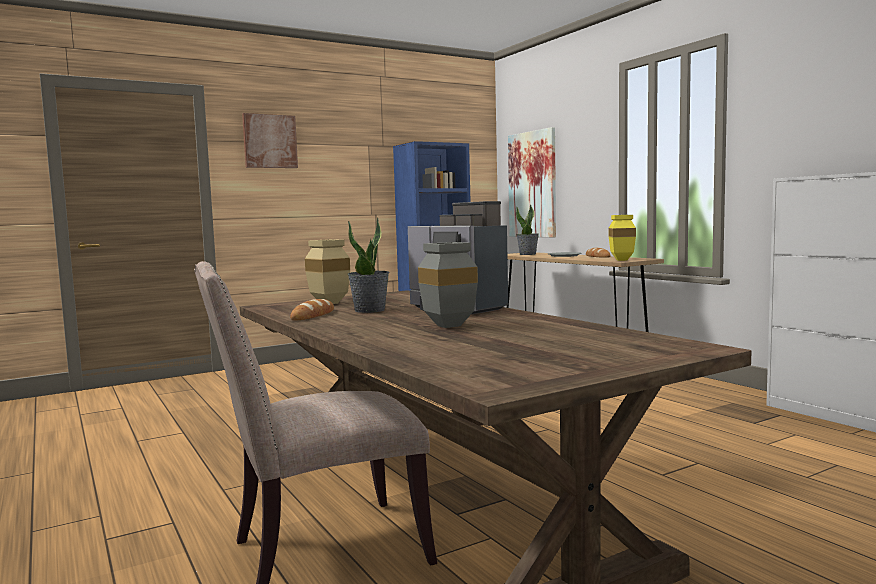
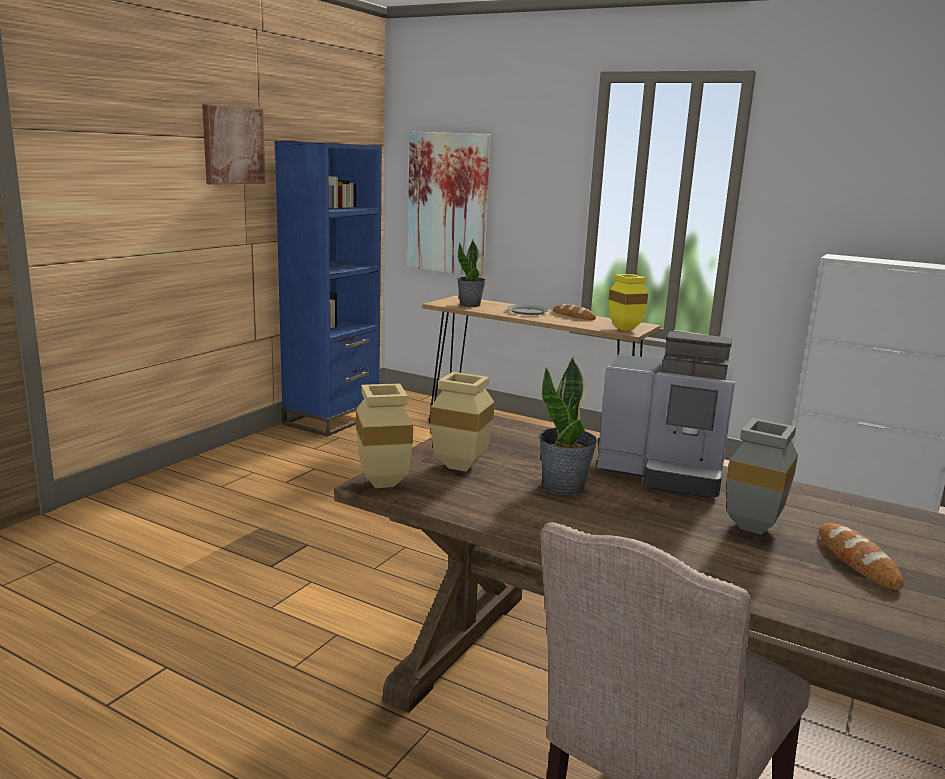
camera: 30 degrees left, 10 degrees up
(268, 306) = (385, 484): none -> beige vase
(270, 141) = (111, 131): picture -> picture (233, 145)
(313, 315) = (519, 512): bread -> bread (857, 561)

